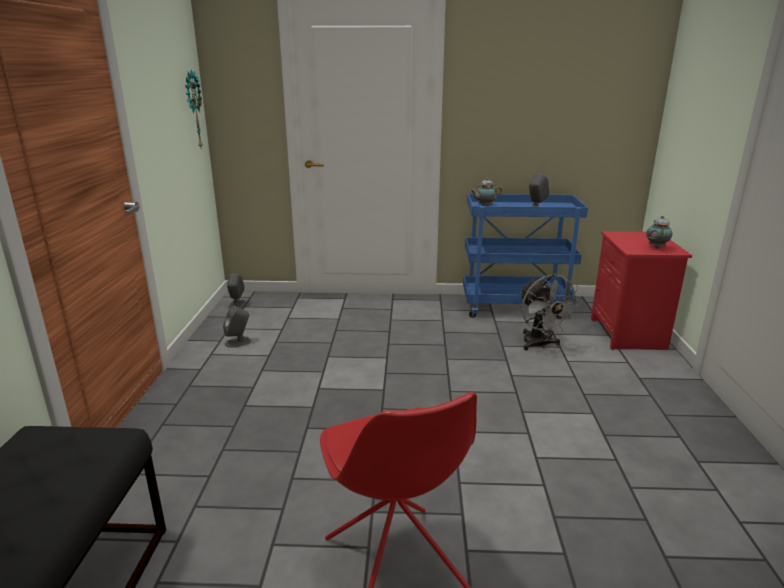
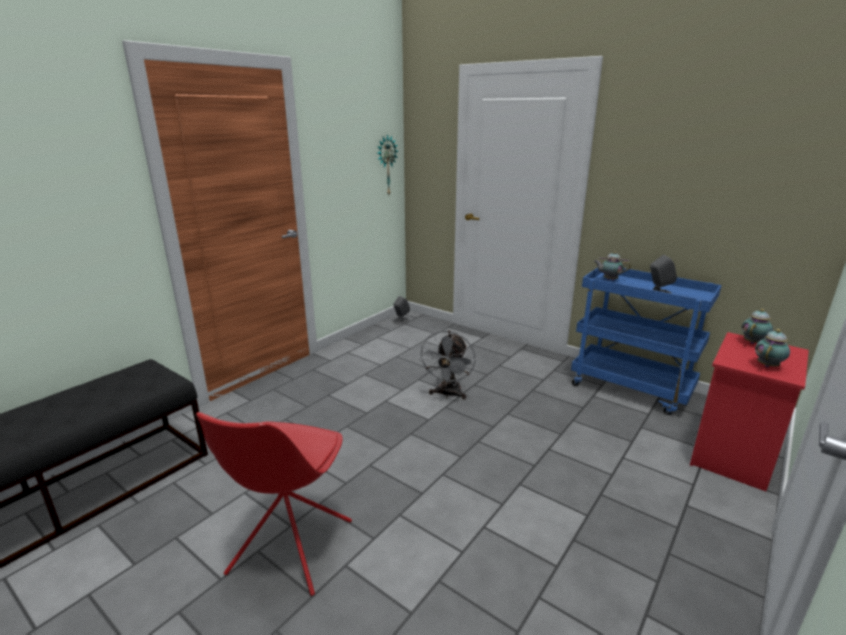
camera: 35 degrees right, 0 degrees up
(238, 342) = (372, 349): grey speaker -> none
(540, 345) = (612, 432): grey fan -> grey fan (448, 394)
(626, 234) = (753, 342): none -> teapot

